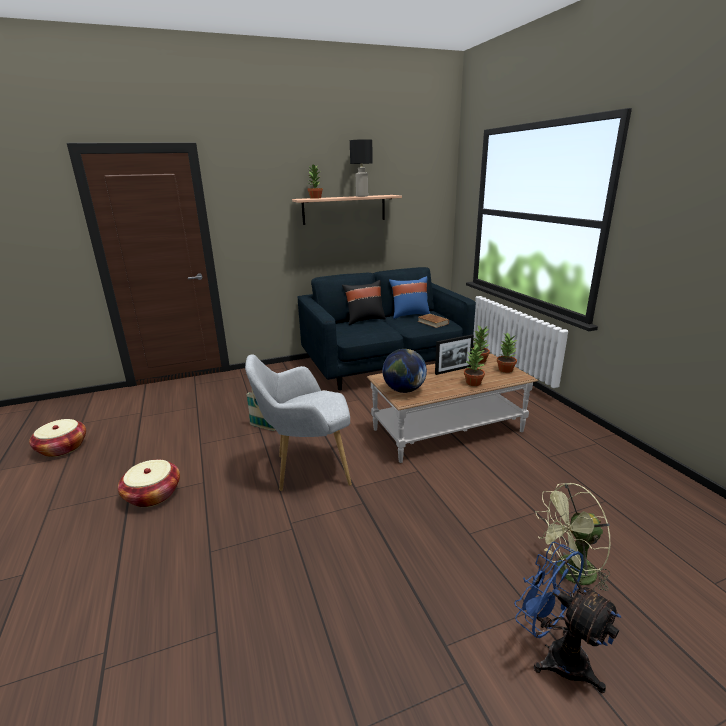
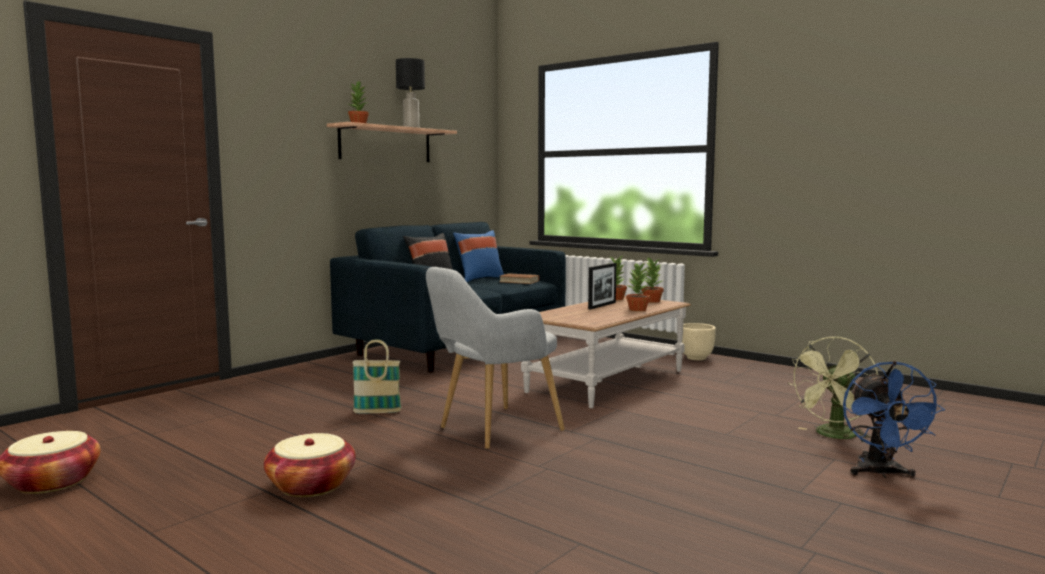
camera: 30 degrees left, 15 degrees down
(404, 390) = (578, 319): globe -> none
(556, 654) = (880, 473): blue fan -> blue fan turned 105 degrees counterclockwise
(557, 416) = (696, 358): none -> beige planter

